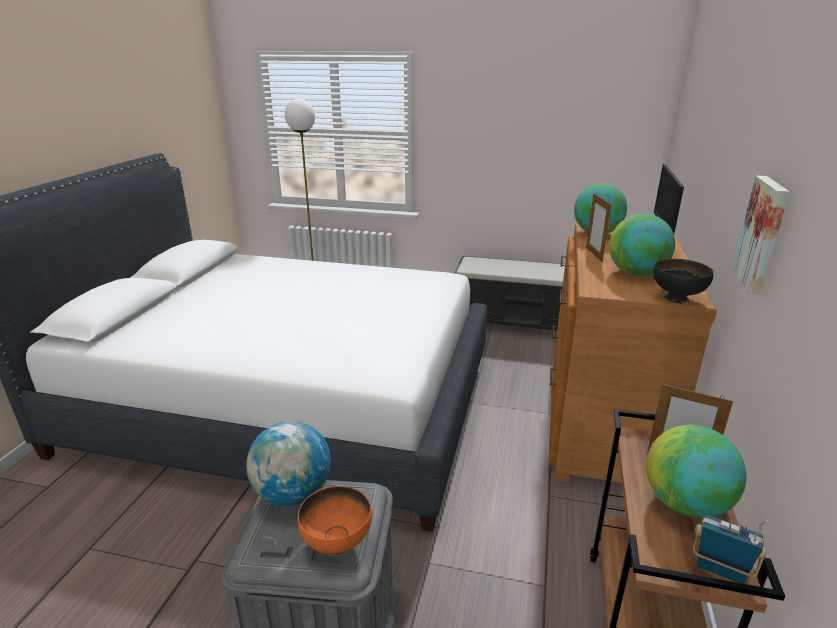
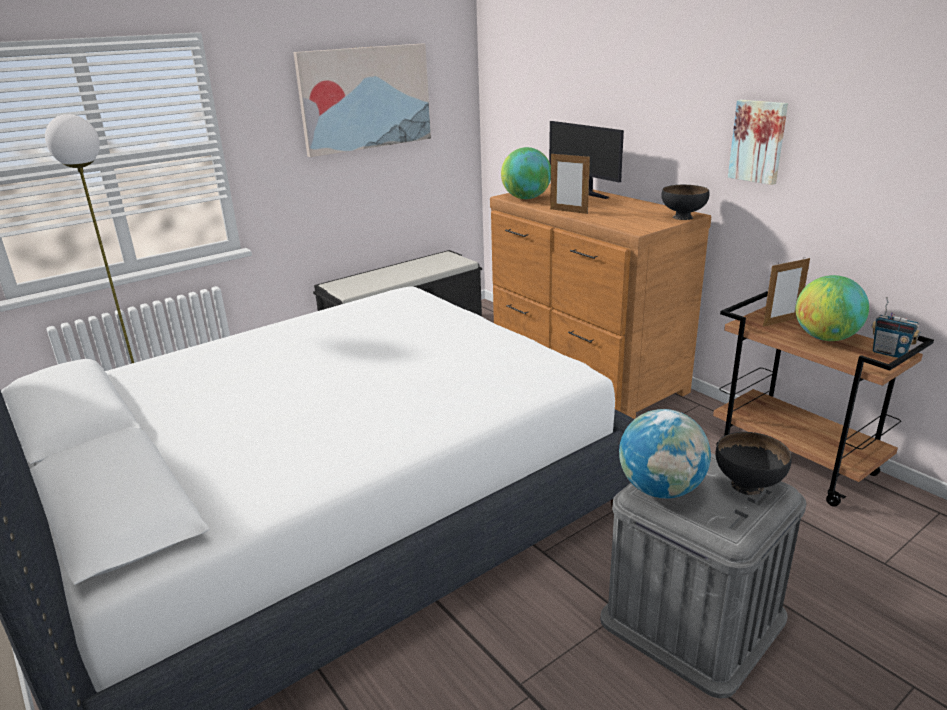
camera: 50 degrees left, 0 degrees up
(337, 544) = (748, 486): orange bowl -> black bowl
(540, 116) = (365, 98): none -> picture
(636, 273) = (624, 212): globe -> none
(720, 570) = (889, 353): radio -> radio turned 120 degrees counterclockwise

